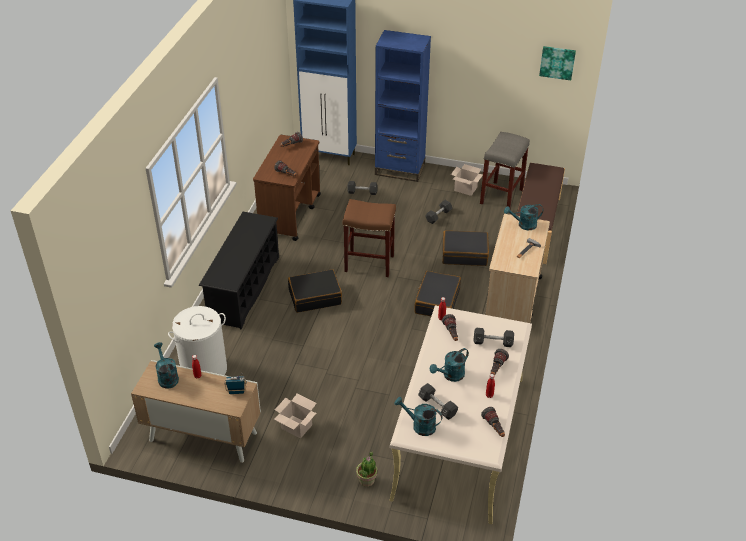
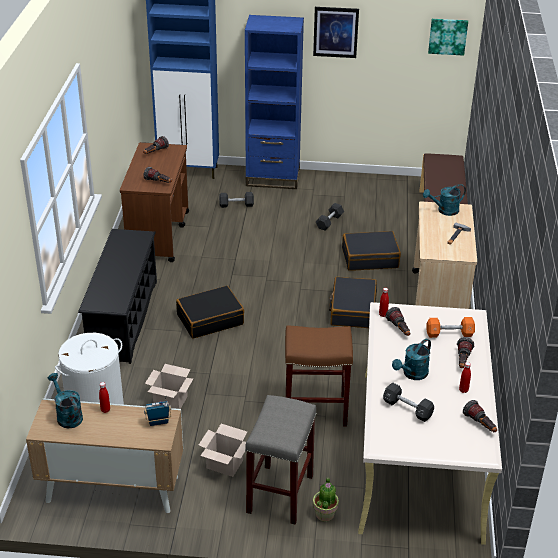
camera: 10 degrees left, 5 degrees down
(370, 263) = (265, 278): brown stool -> brown stool (316, 409)
(419, 426) = (393, 432): turquoise watering can -> none
(459, 50) = (335, 32): none -> picture
(466, 189) = (352, 192): cardboard box -> cardboard box (171, 400)
(493, 342) = (449, 334): black dumbbell -> orange dumbbell
(501, 197) = (394, 197): grey stool -> grey stool (280, 495)

